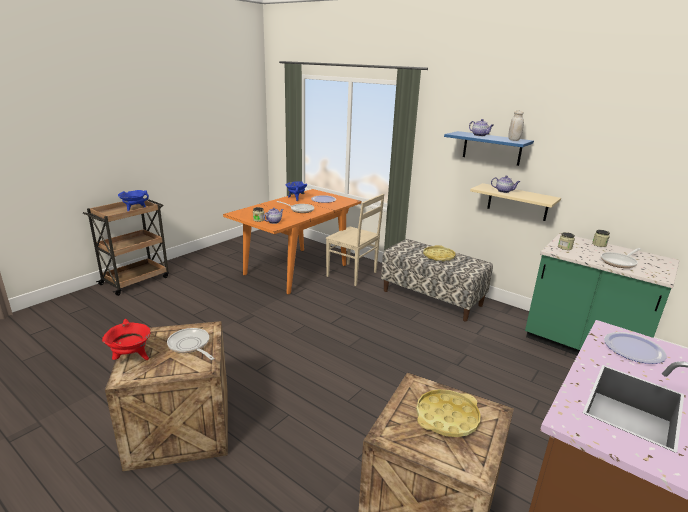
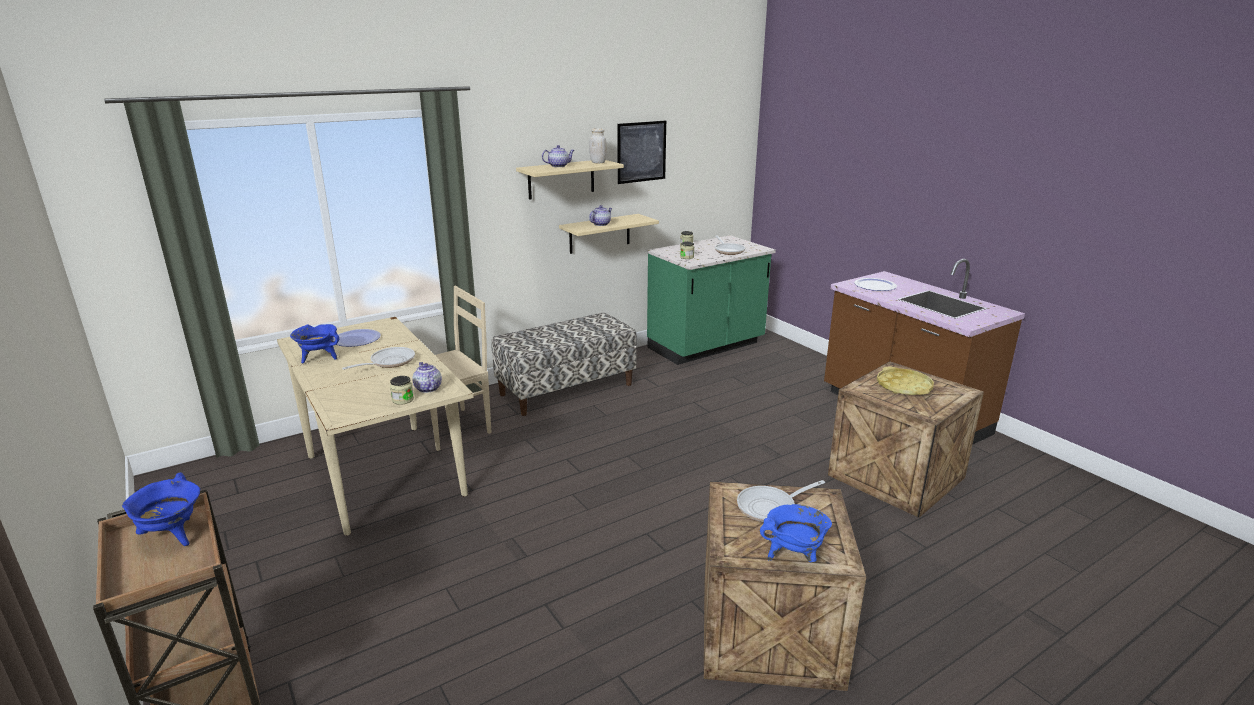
camera: 70 degrees left, 0 degrees up
(131, 358) = (794, 556): red cooking pot -> blue cooking pot
(296, 269) = (384, 474): orange dining table -> beige dining table
(438, 256) = (565, 332): yellow tray -> none
(492, 148) = (561, 179): blue shelf -> beige shelf
(578, 142) = (641, 152): none -> picture

